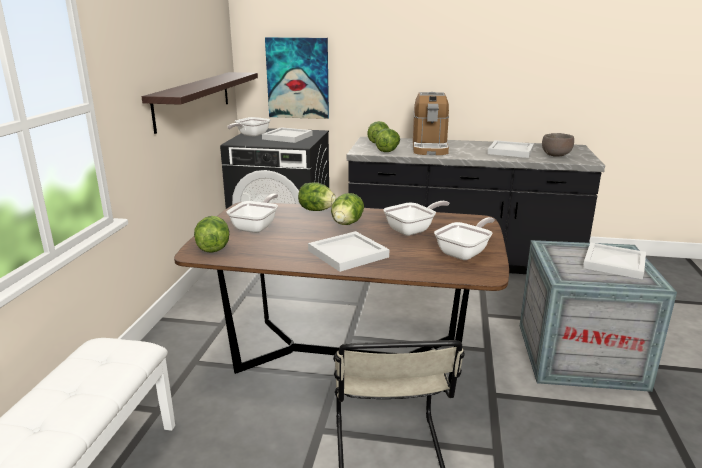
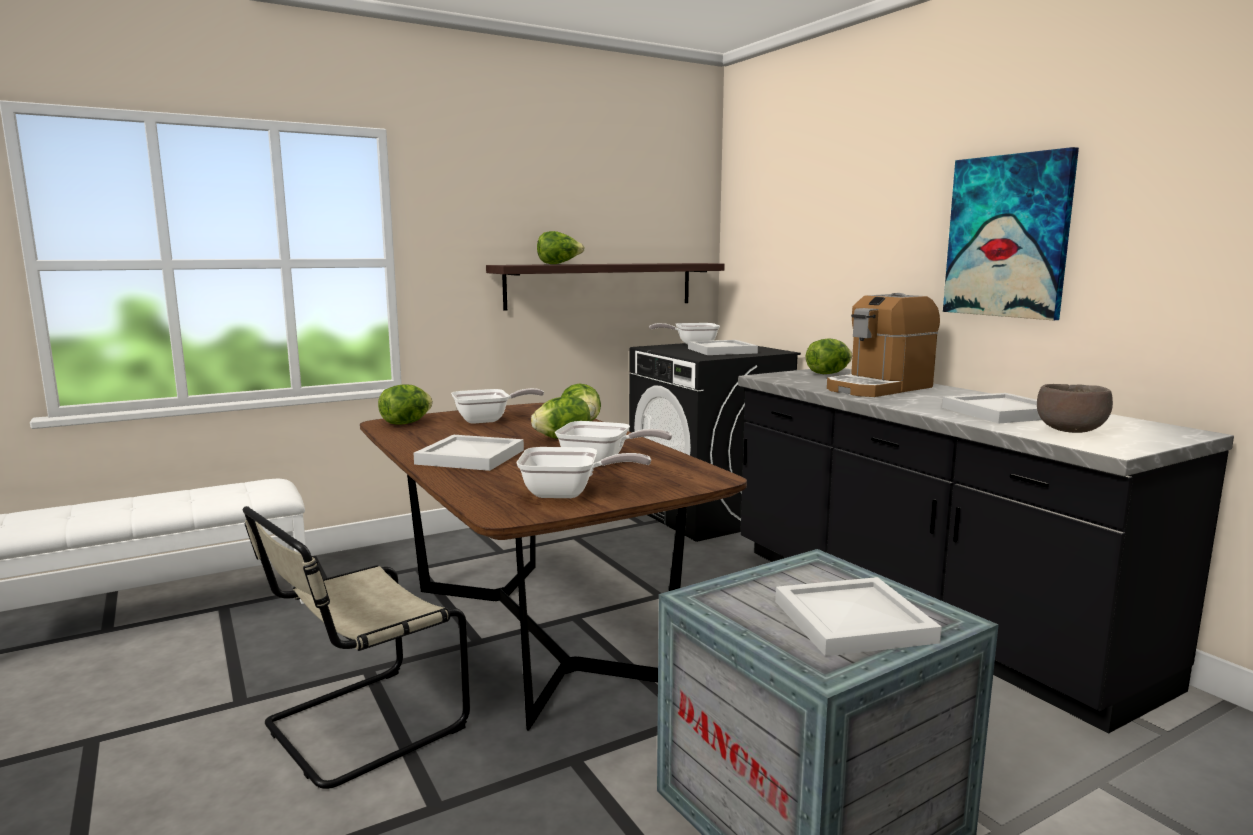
camera: 50 degrees right, 10 degrees down
(298, 78) = (776, 273): picture -> picture (1007, 236)
(388, 150) = (803, 381): lettuce -> lettuce (559, 264)

